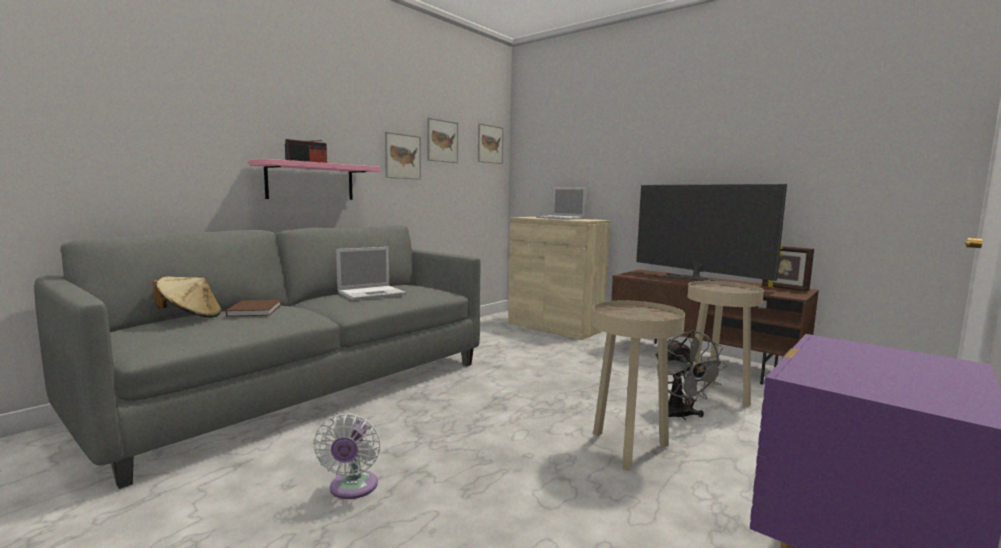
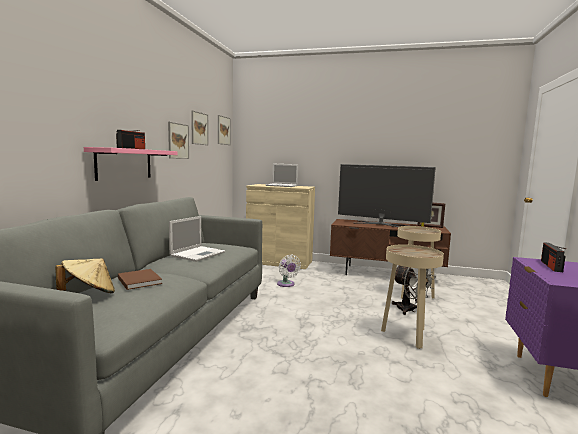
camera: 25 degrees left, 0 degrees up
(352, 489) = (284, 404): white fan -> white fan (286, 284)
(853, 354) = (551, 266): none -> radio

